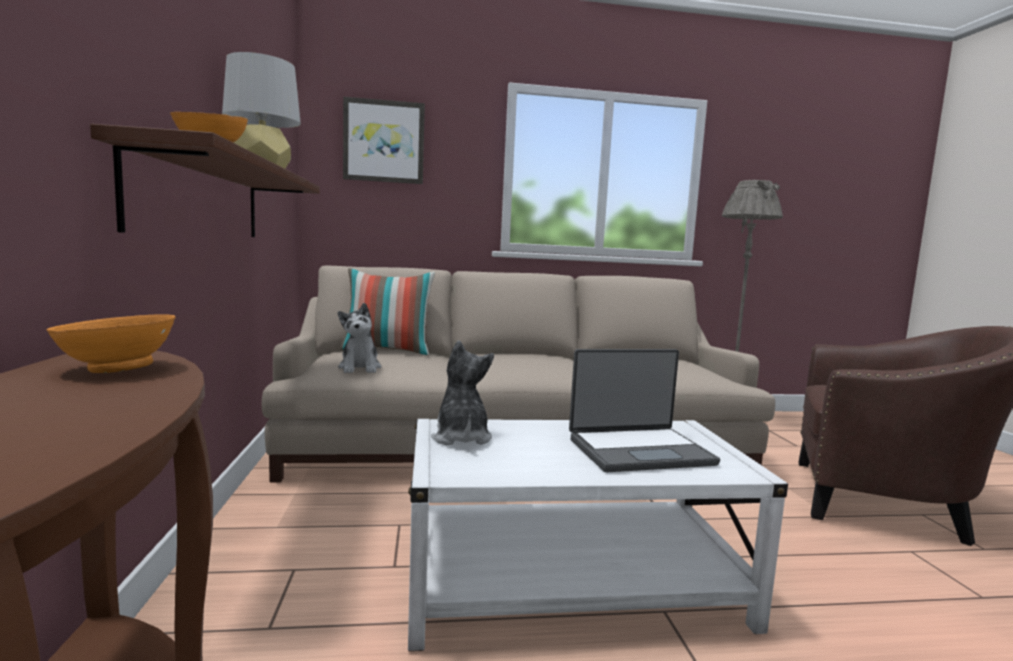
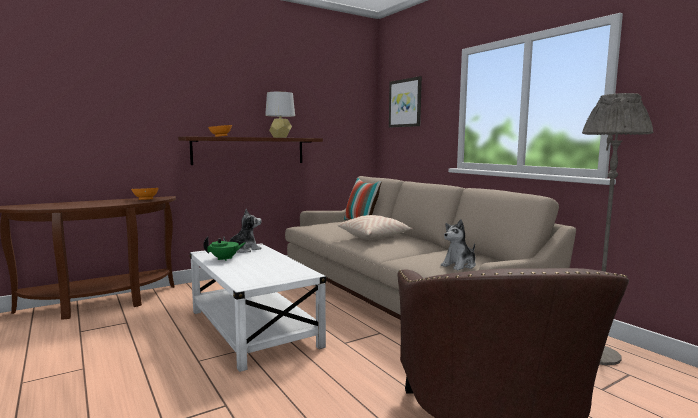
camera: 65 degrees right, 0 degrees up
(360, 368) = (319, 226): plush toy -> plush toy (459, 265)
(497, 363) = (374, 237): none -> beige pillow
(530, 461) = (225, 259): none -> green teapot
(639, 450) = (255, 269): laptop -> none

